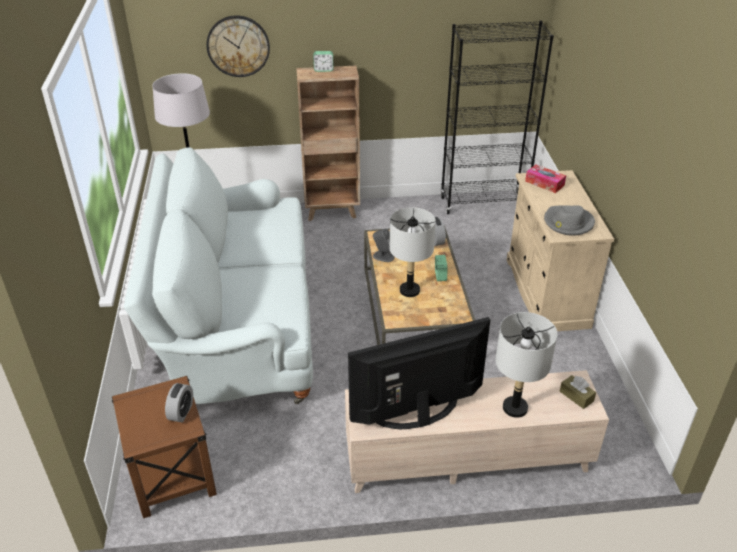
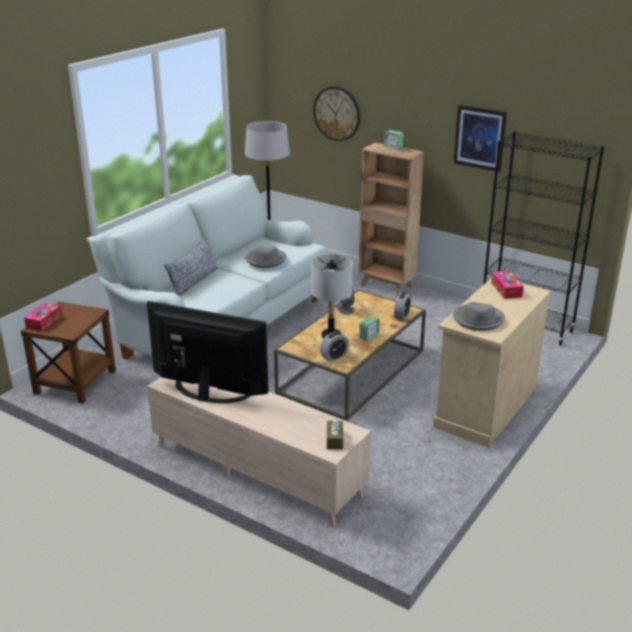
camera: 40 degrees right, 10 degrees down
(136, 431) = (44, 321): none -> tissue box
(181, 412) = (78, 324): alarm clock -> alarm clock (334, 356)
(236, 296) = (193, 282): none -> pillow
(271, 237) = (265, 260): none -> grey hat
(414, 38) = (480, 138): none -> picture
(515, 408) = (278, 423): grey table lamp -> none

